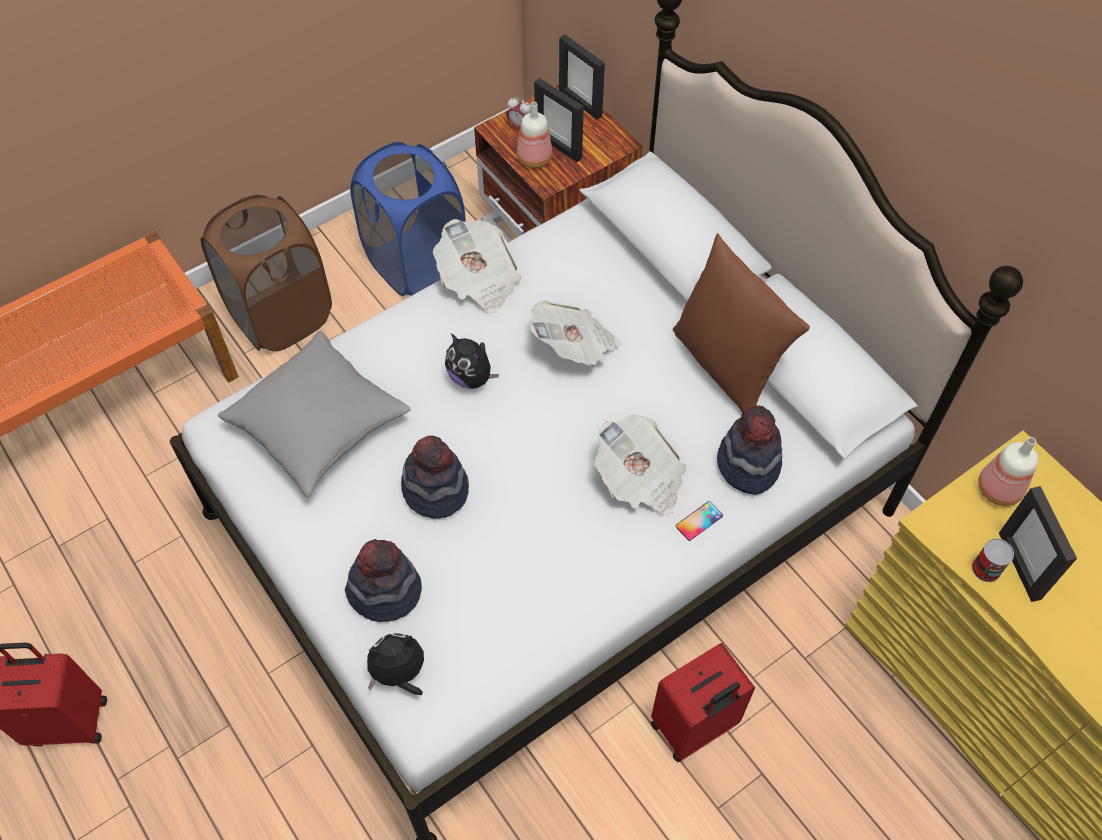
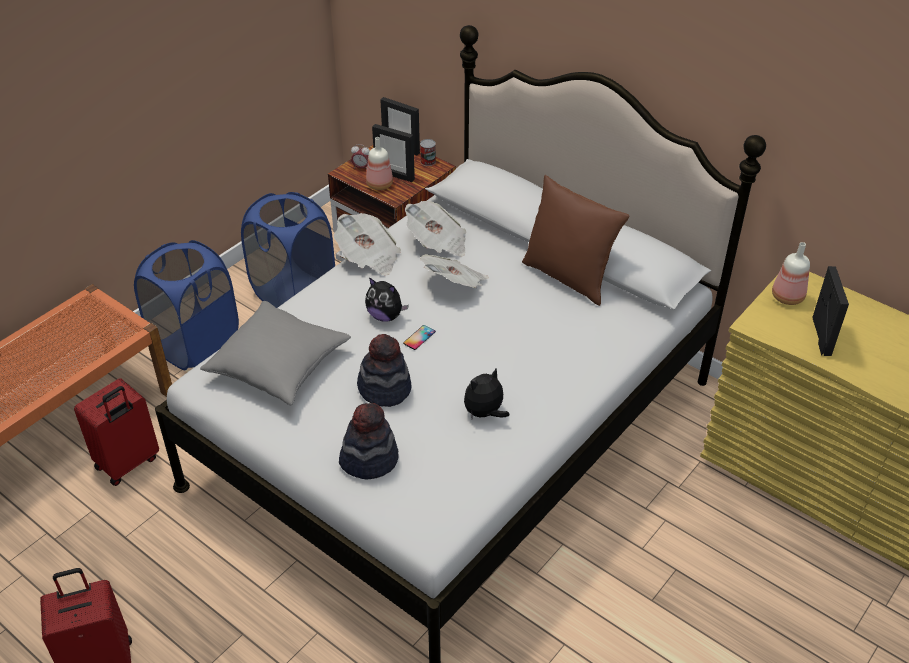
camera: 15 degrees left, 15 degrees down
(281, 316) = (196, 345): brown laundry basket -> blue laundry basket
(399, 674) = (400, 509): plush toy -> plush toy (485, 413)
(640, 479) = (533, 354): newspaper -> newspaper (437, 243)
(694, 727) = (614, 550): red suitcase -> red suitcase (128, 463)
(699, 521) = (586, 370): phone -> phone (419, 337)
(747, 465) = (607, 331): hat -> none
(986, 569) = (798, 343): can -> can (428, 161)
(1021, 565) = (820, 336): picture frame -> picture frame turned 150 degrees counterclockwise

